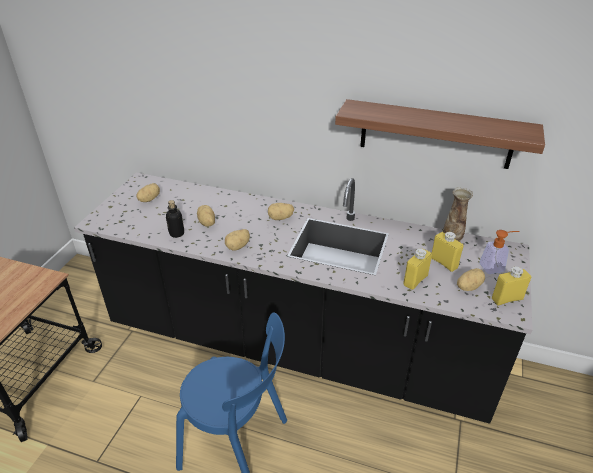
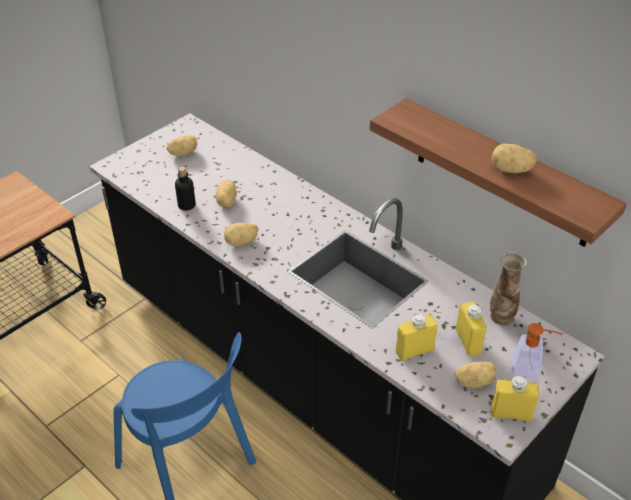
camera: 25 degrees right, 5 degrees up
(280, 218) = (312, 221): potato -> potato (511, 170)

